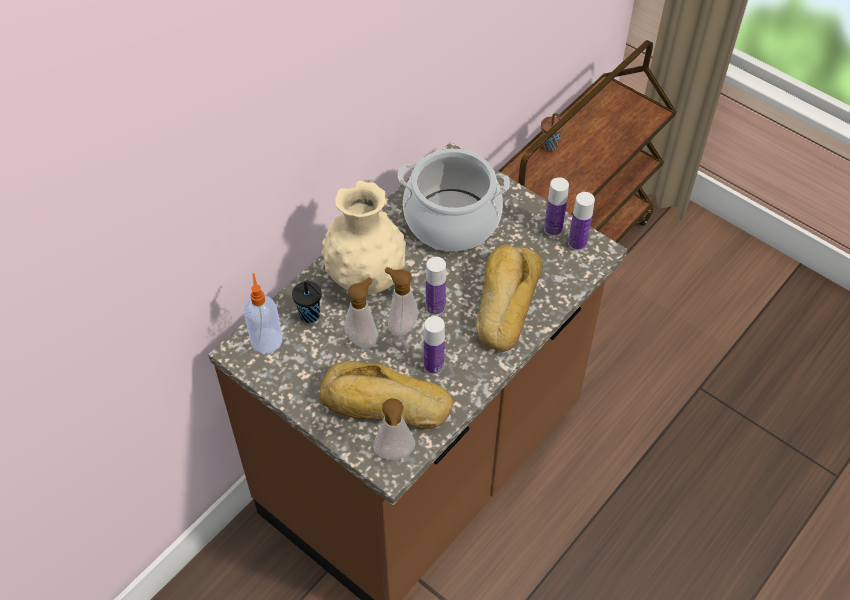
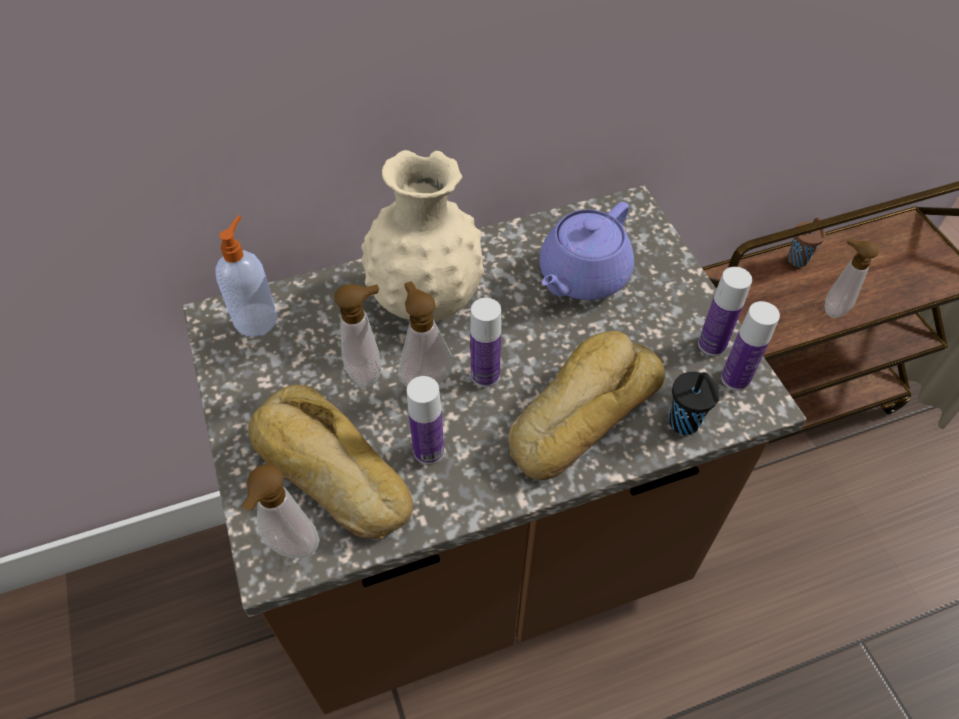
camera: 30 degrees right, 0 degrees up
(311, 316) = (328, 314): black cup -> black cup (685, 424)
(452, 220) = (582, 276): cooking pot -> purple teapot
(588, 170) = (832, 308): none -> soap dispenser

